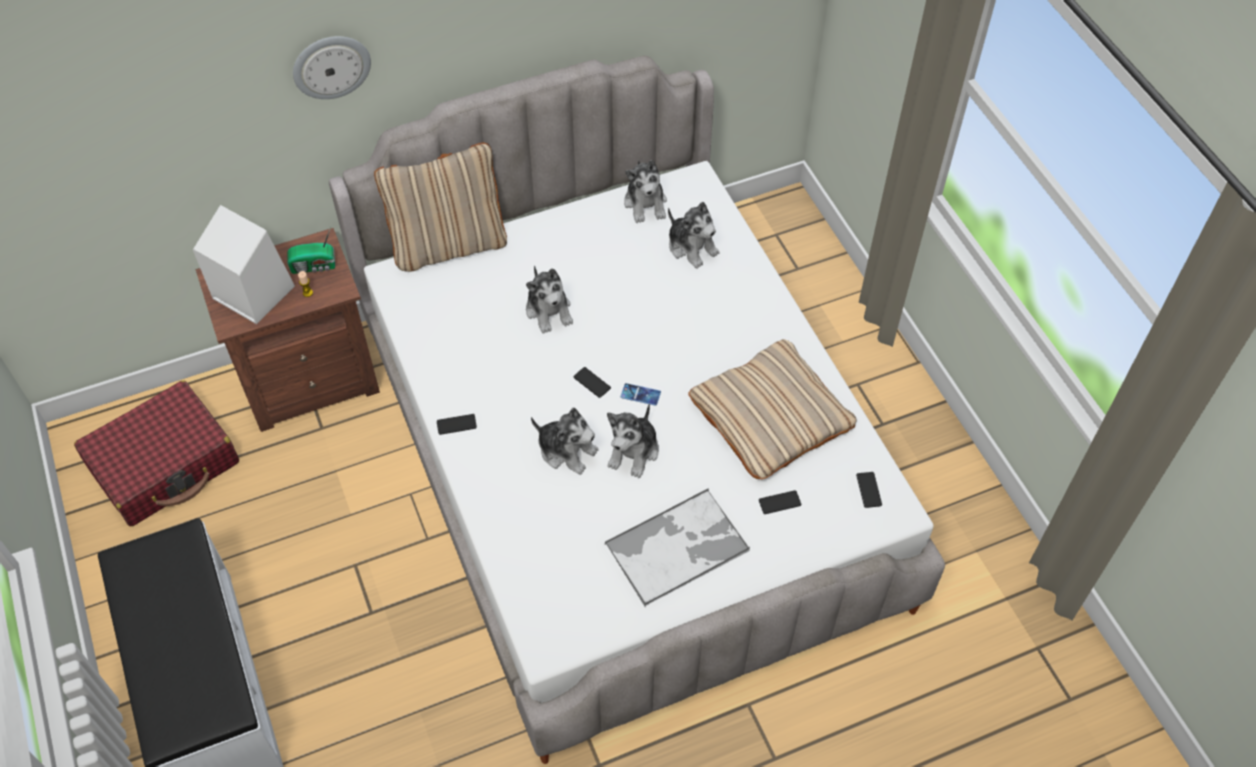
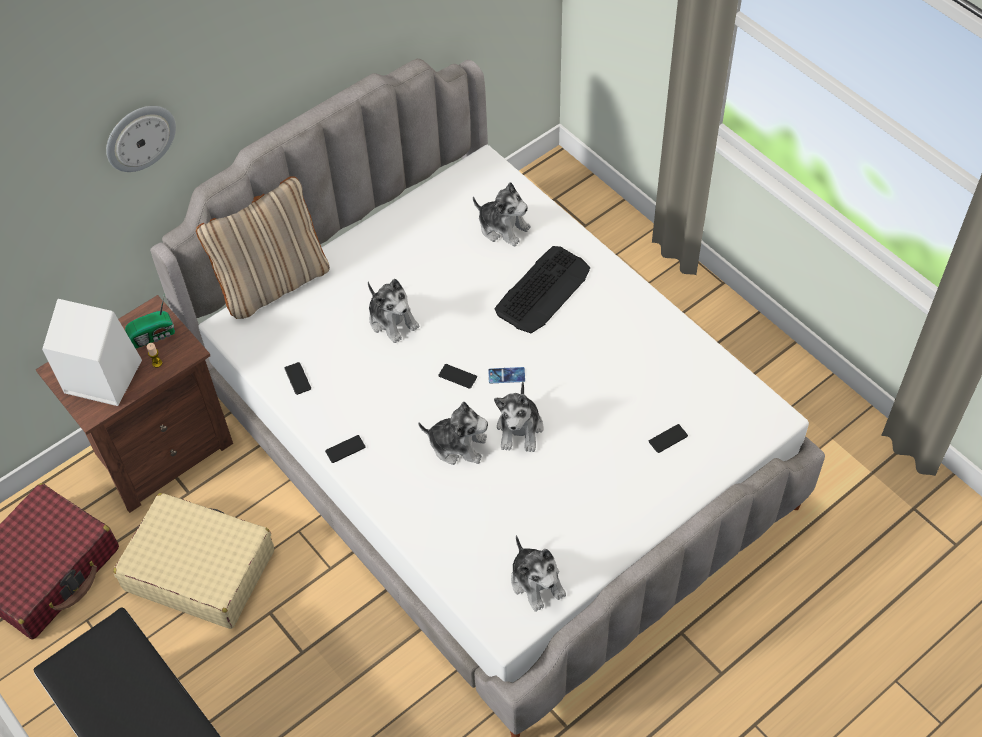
camera: 15 degrees left, 0 degrees up
(305, 504) = (199, 569): none -> beige suitcase
(646, 203) = (445, 198): plush toy -> plush toy (537, 581)
(678, 547) = (592, 504): tray -> none
(709, 319) = (543, 290): none -> keyboard
(771, 415) = (631, 362): beige pillow -> none
(868, 490) = (742, 406): phone -> phone (297, 378)

